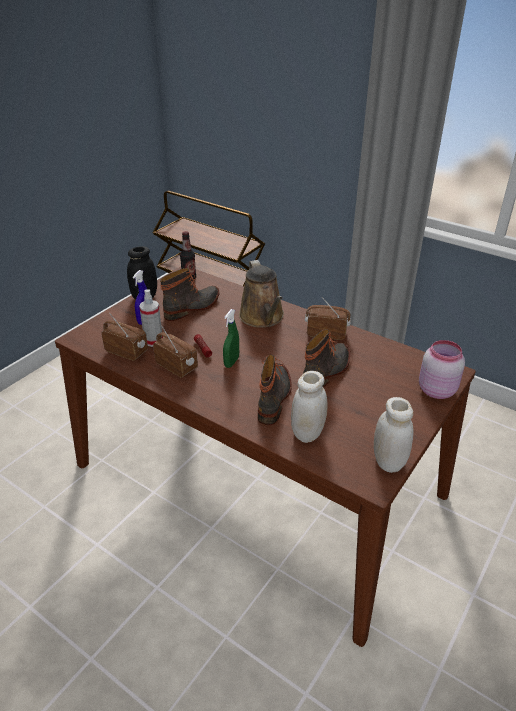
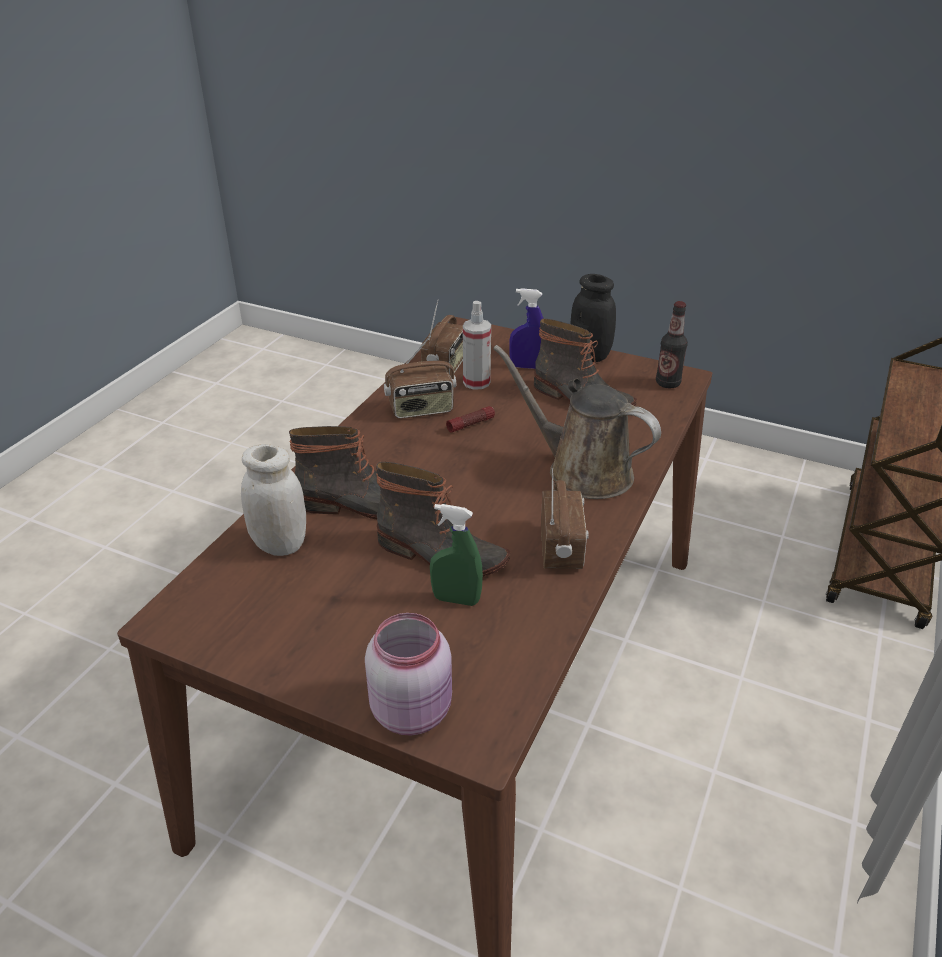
camera: 80 degrees right, 0 degrees up
(177, 366) = (421, 410): radio -> radio turned 45 degrees clockwise
(231, 362) = (443, 454): green spray bottle -> green spray bottle (456, 599)
(263, 318) = (582, 471): brown watering can -> brown watering can turned 60 degrees clockwise
(388, 462) = (211, 637): white jar -> none

